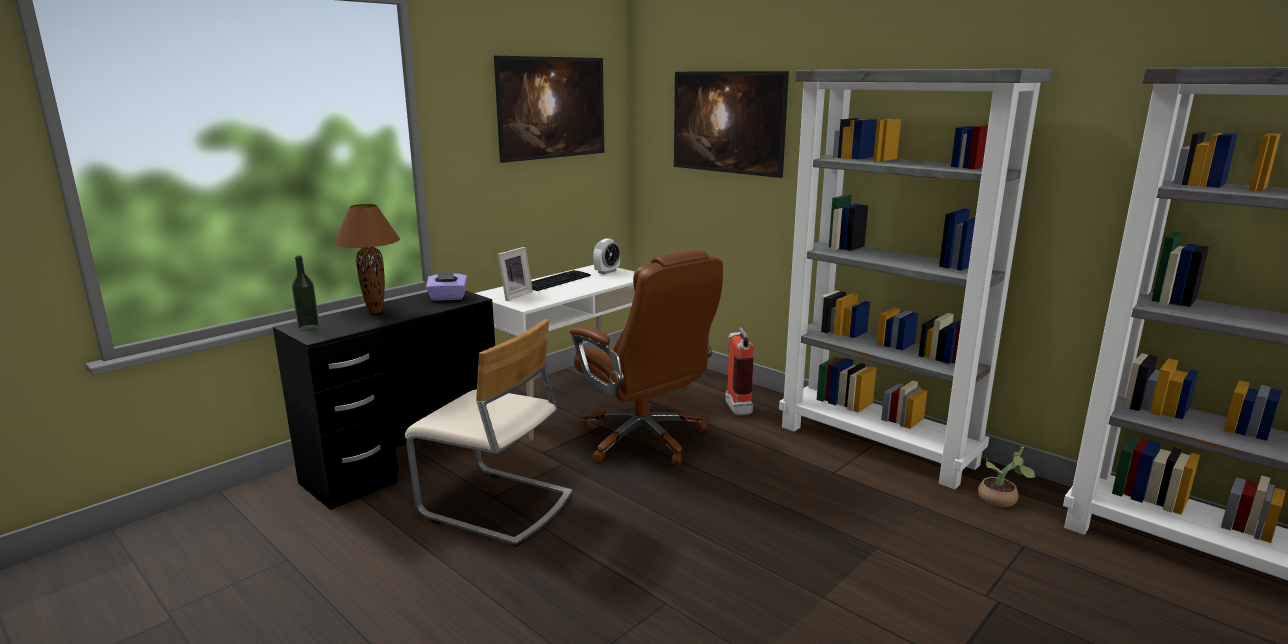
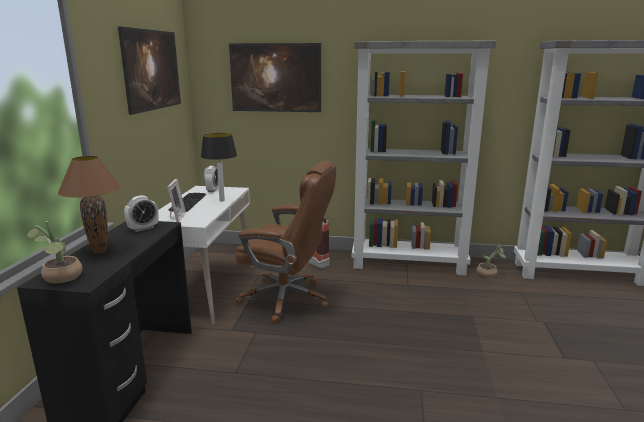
camera: 35 degrees left, 0 degrees up
(309, 328) = (61, 279): bottle -> potted plant
(448, 298) = (143, 228): purple tissue box -> alarm clock
(495, 506) = (246, 378): beige chair -> none
(594, 285) = (221, 200): none -> table lamp

